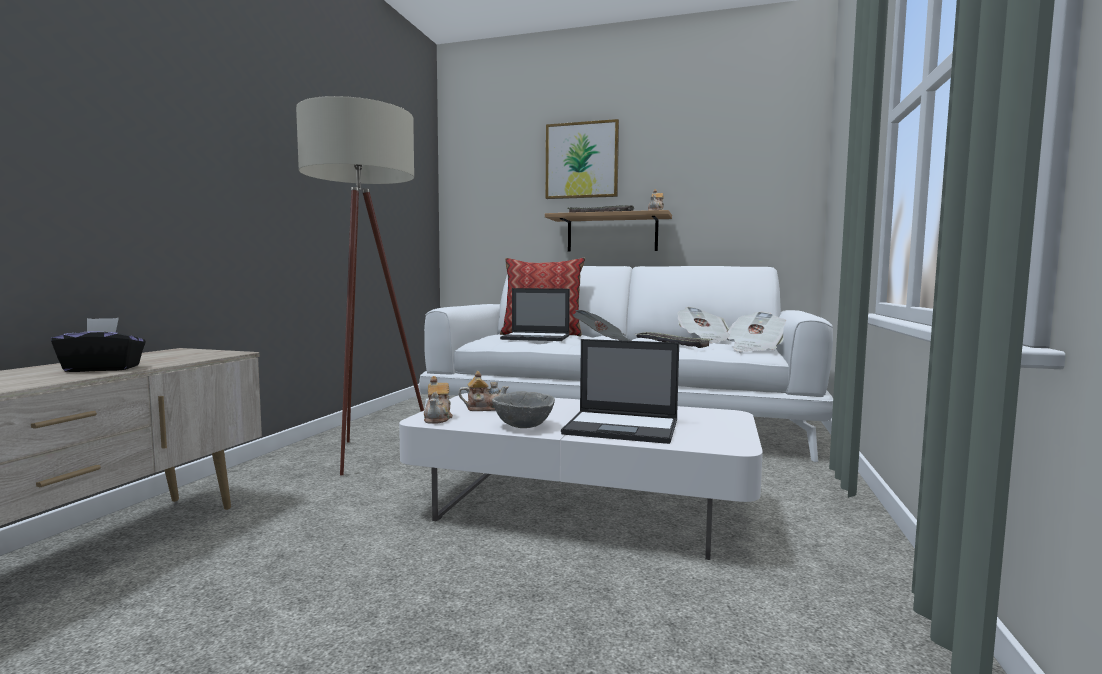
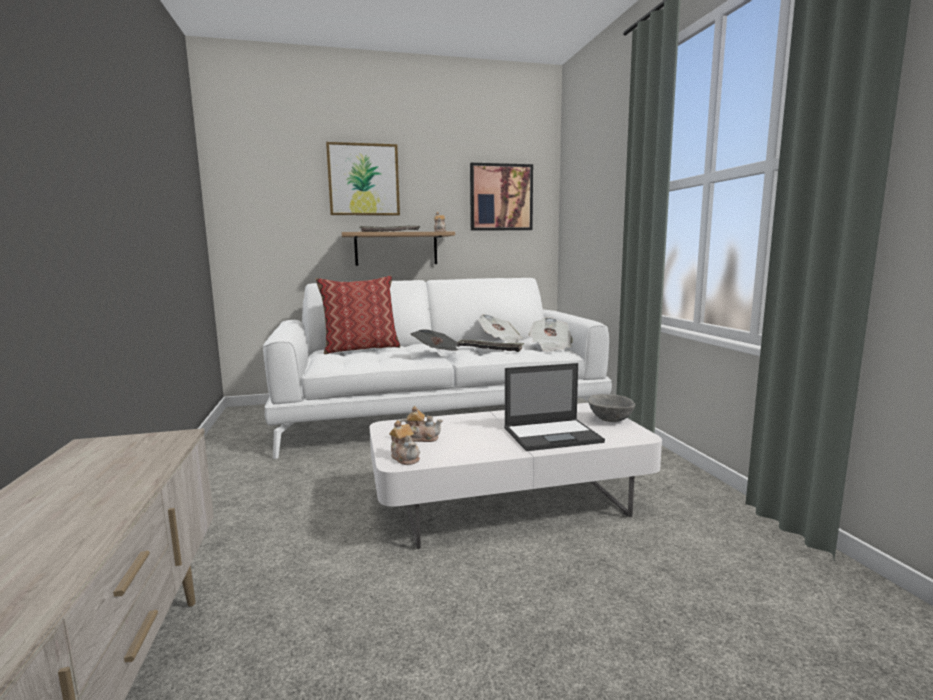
camera: 30 degrees left, 5 degrees up
(103, 369) = (99, 496): black tissue box -> none
(367, 458) = (265, 505): beige floor lamp -> none
(484, 408) = (421, 438): teapot -> teapot turned 45 degrees clockwise
(524, 426) = (486, 449): grey bowl -> grey bowl (610, 420)
(537, 337) = (371, 355): laptop -> none
(743, 170) = (501, 197): none -> picture

